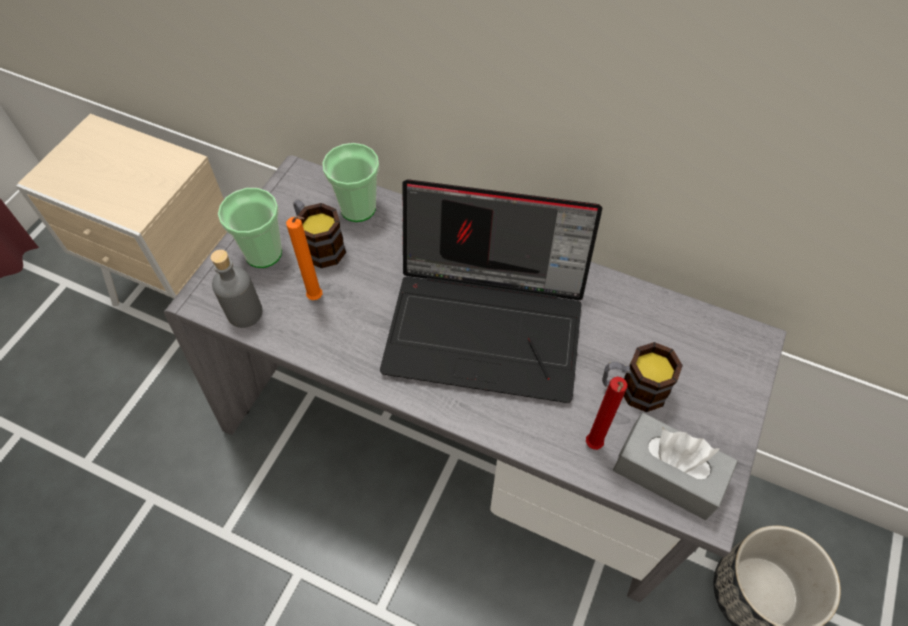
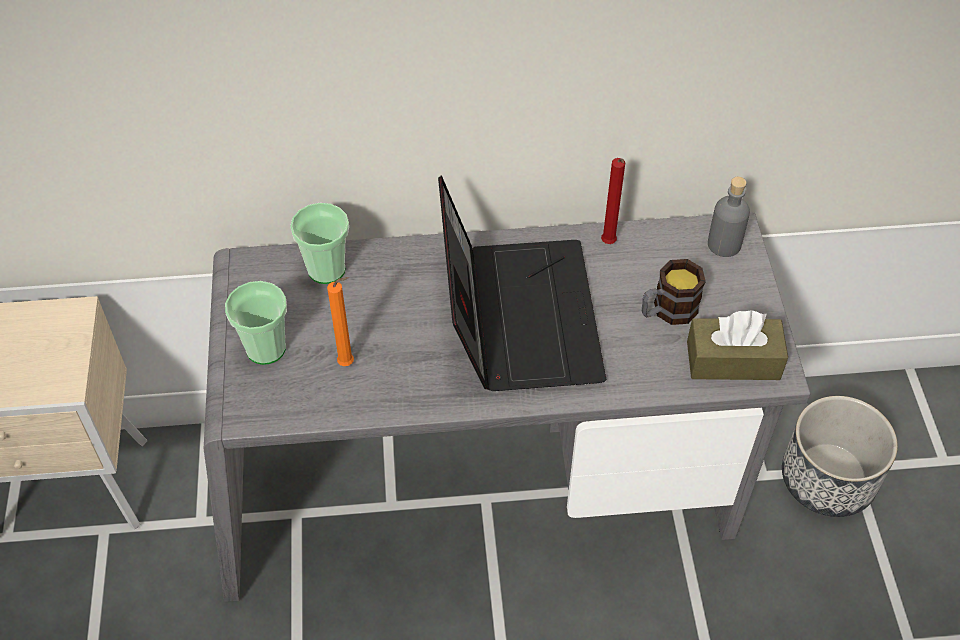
camera: 30 degrees left, 5 degrees down
(245, 313) = (289, 407): grey bottle -> grey bottle (724, 244)
(319, 245) = (314, 317): mug -> none
(489, 324) = (517, 314): laptop -> laptop turned 75 degrees counterclockwise
(592, 446) = (664, 369): red candle -> red candle (608, 244)
(668, 473) = (733, 360): grey tissue box -> brown tissue box

